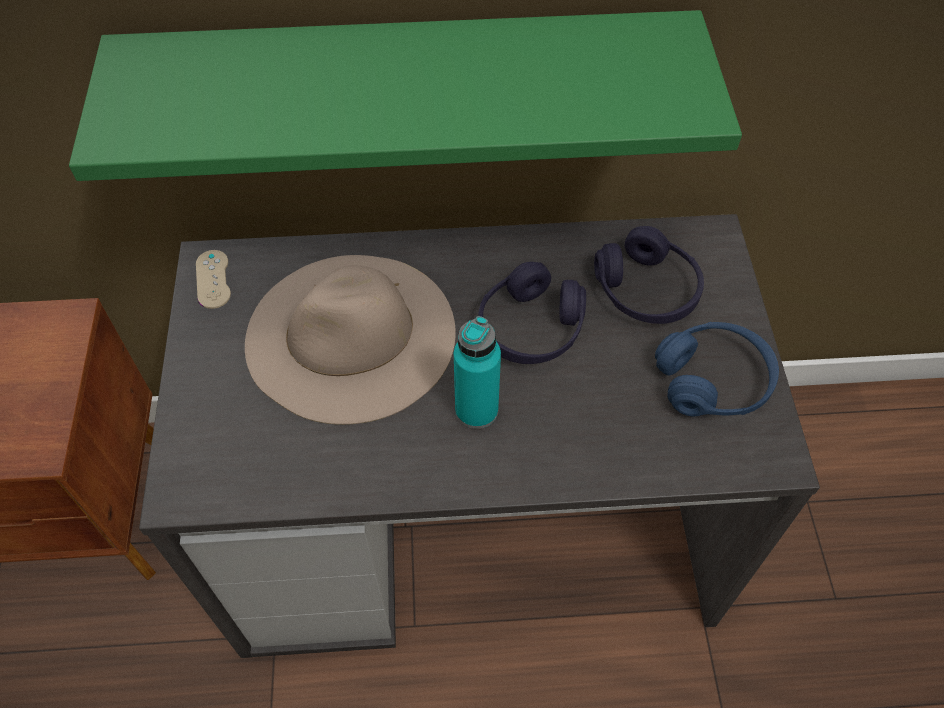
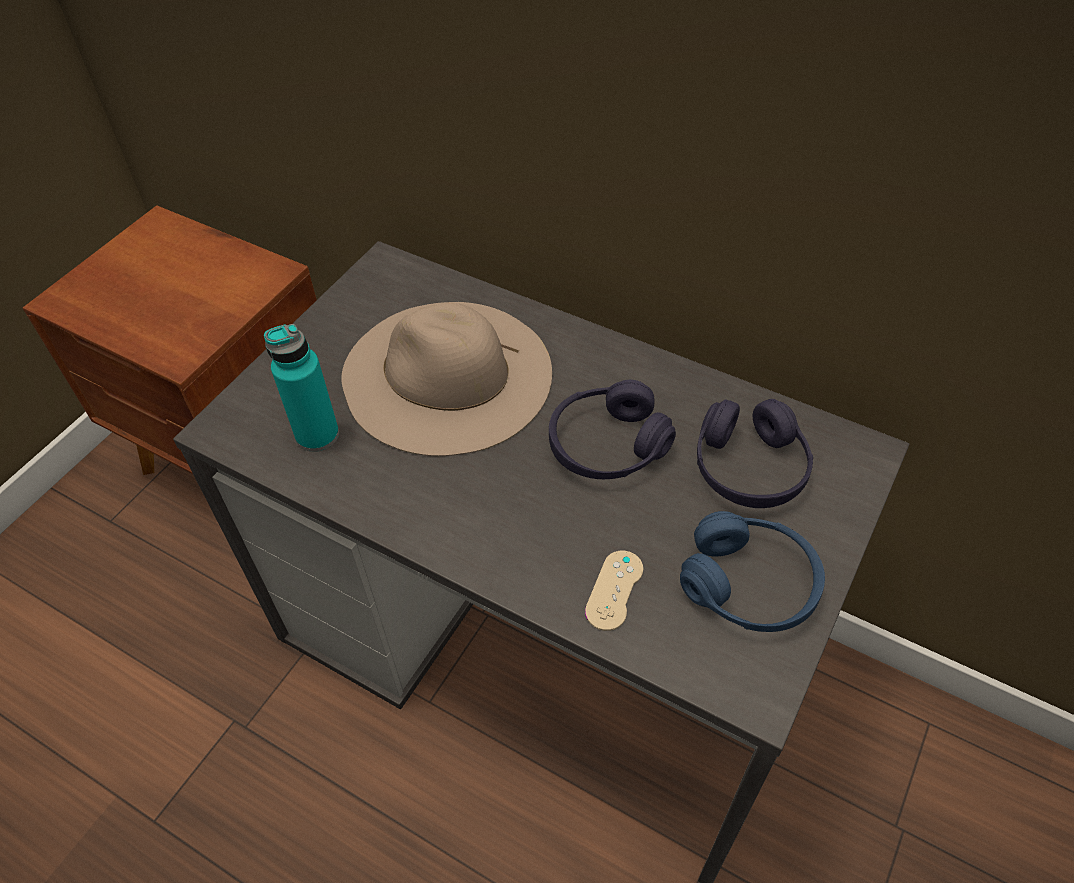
camera: 35 degrees right, 5 degrees down
(213, 279) = (377, 280): beige game controller -> beige game controller (614, 590)
(409, 82) = (589, 155): green shelf -> none
(476, 410) = (500, 490): turquoise bottle -> turquoise bottle (317, 435)

